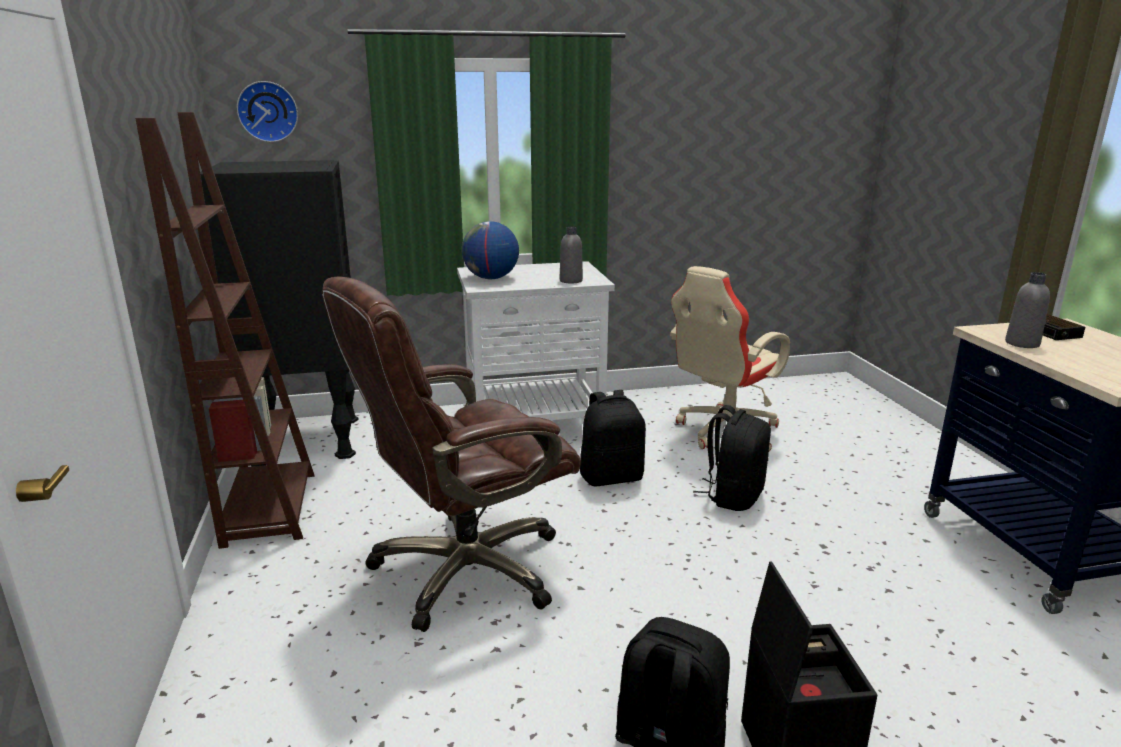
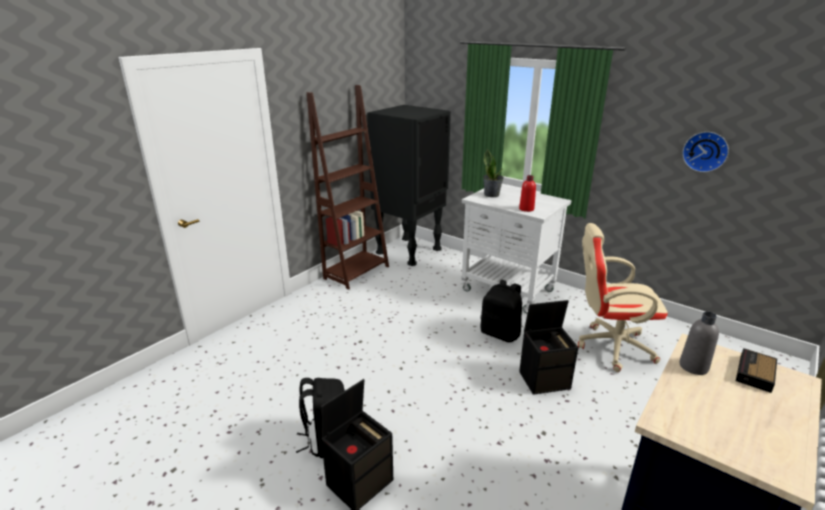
camera: 50 degrees right, 5 degrees up
(268, 111) = (427, 81): wall clock -> wall clock (705, 151)
(468, 568) = (377, 333): brown office chair -> none
(491, 278) = (492, 194): globe -> potted plant
(571, 281) = (526, 209): grey bottle -> red bottle
(733, 496) = (545, 379): black backpack -> black storage box

